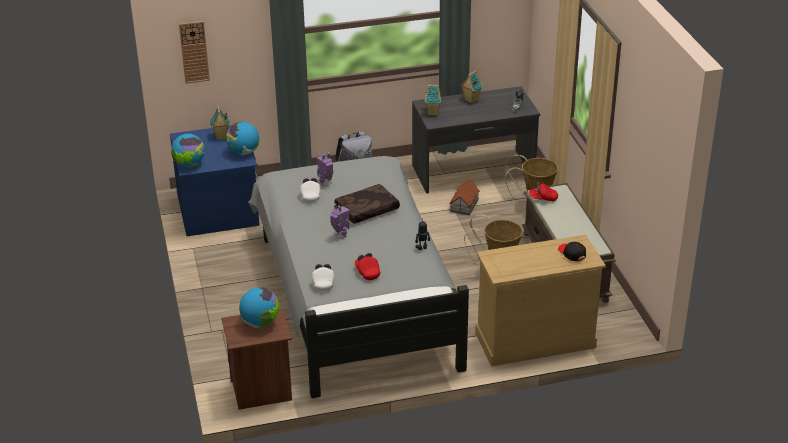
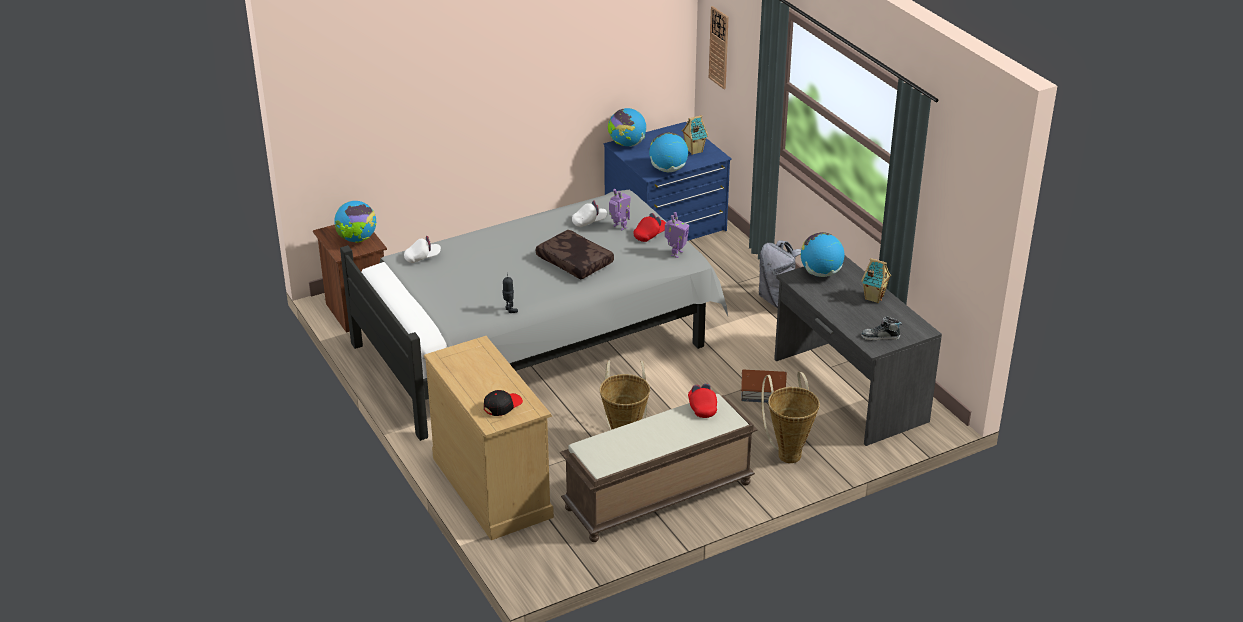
camera: 75 degrees right, 0 degrees up
(340, 236) = (514, 253): toy robot -> toy robot (676, 253)
(367, 272) = (449, 281): red cap -> red cap (650, 235)
(433, 112) = (820, 273): toy house -> globe

